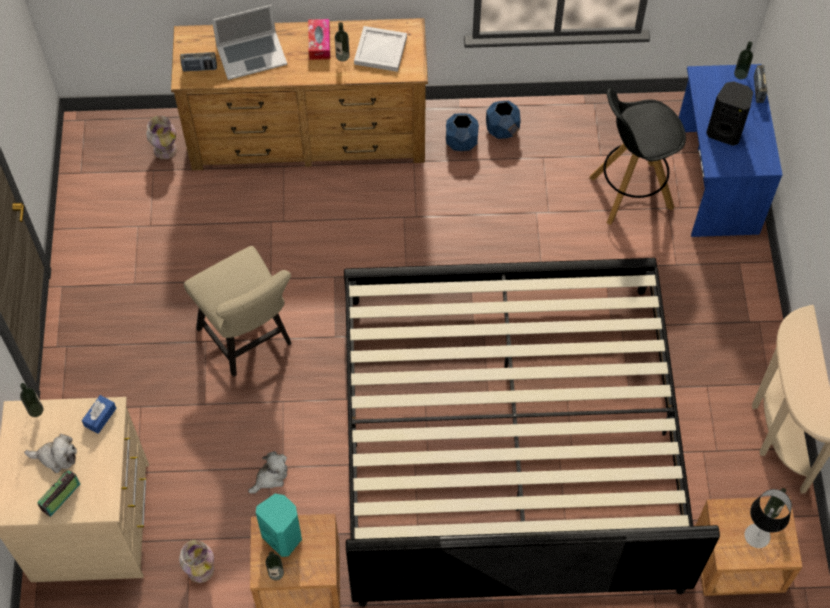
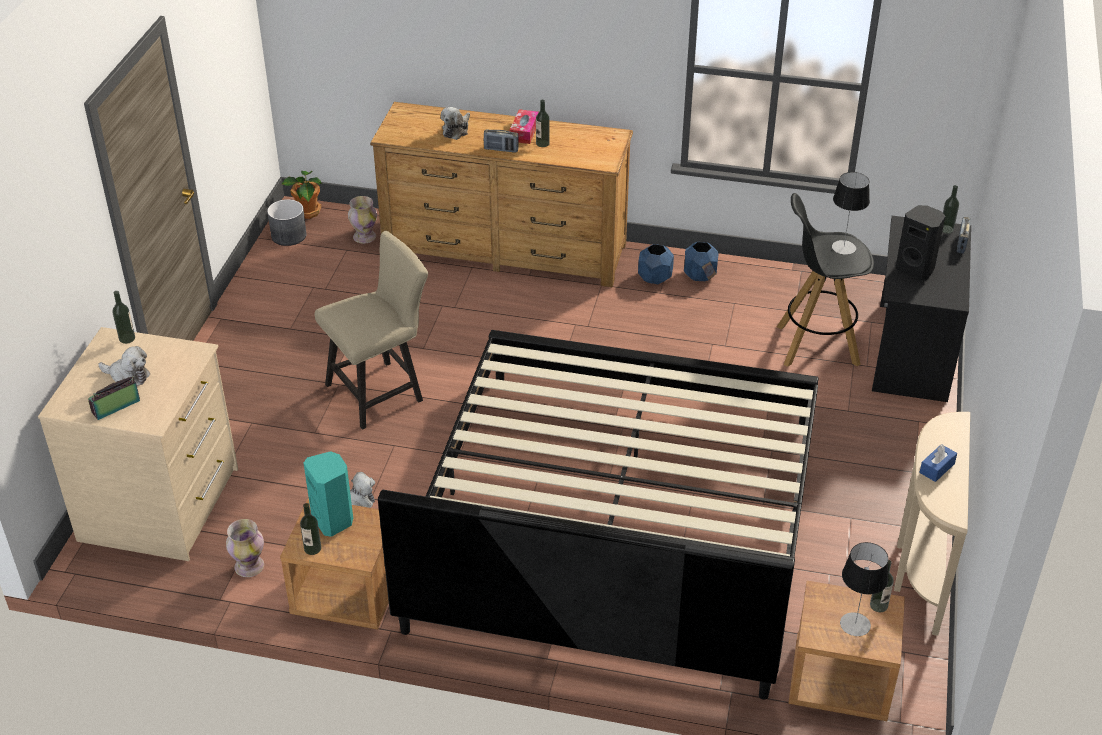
camera: 15 degrees right, 20 degrees down
(88, 164) = (288, 235): none -> grey planter
(96, 129) = (307, 212): none -> potted plant
(100, 417) = (185, 354): blue tissue box -> blue tissue box (937, 468)
(199, 68) = (404, 132): radio -> radio (501, 149)
(249, 340) = (381, 391): beige chair -> beige chair turned 105 degrees counterclockwise
(251, 55) = (456, 130): laptop -> plush toy
(381, 50) = (582, 145): white tray -> none
(655, 120) = (843, 247): none -> table lamp
(714, 181) = (910, 351): blue desk -> black desk

